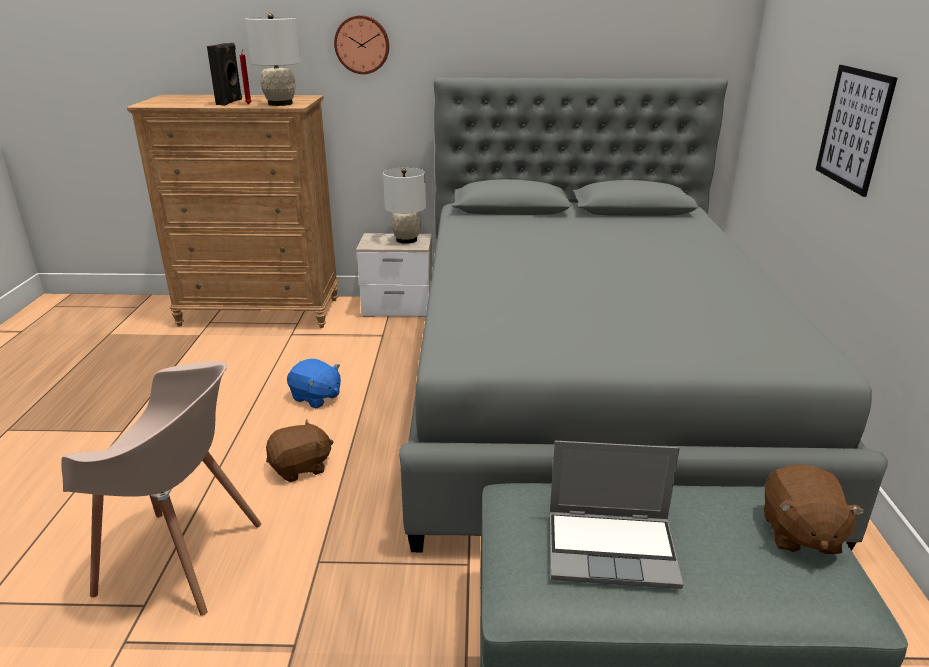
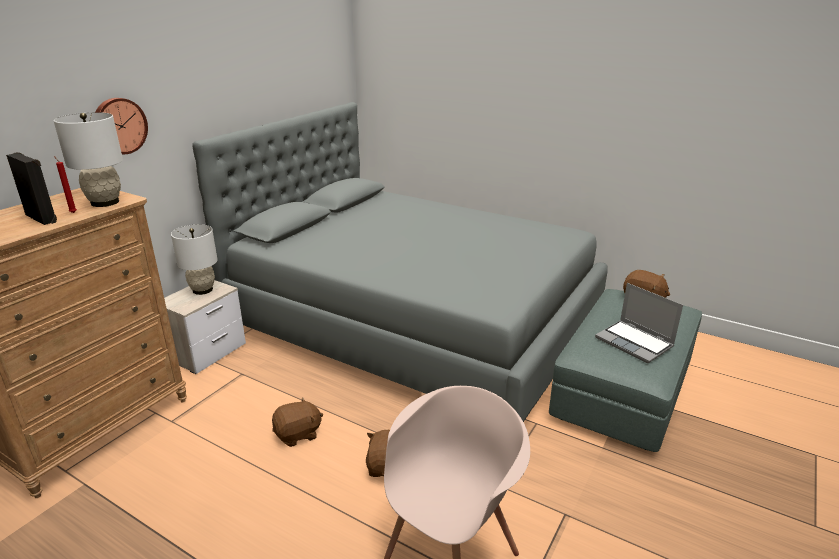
camera: 60 degrees left, 0 degrees up
(316, 397) = (298, 434): blue plush toy -> brown plush toy
(613, 549) = (635, 343): laptop -> laptop turned 105 degrees clockwise
(853, 128) = (490, 120): picture -> none

